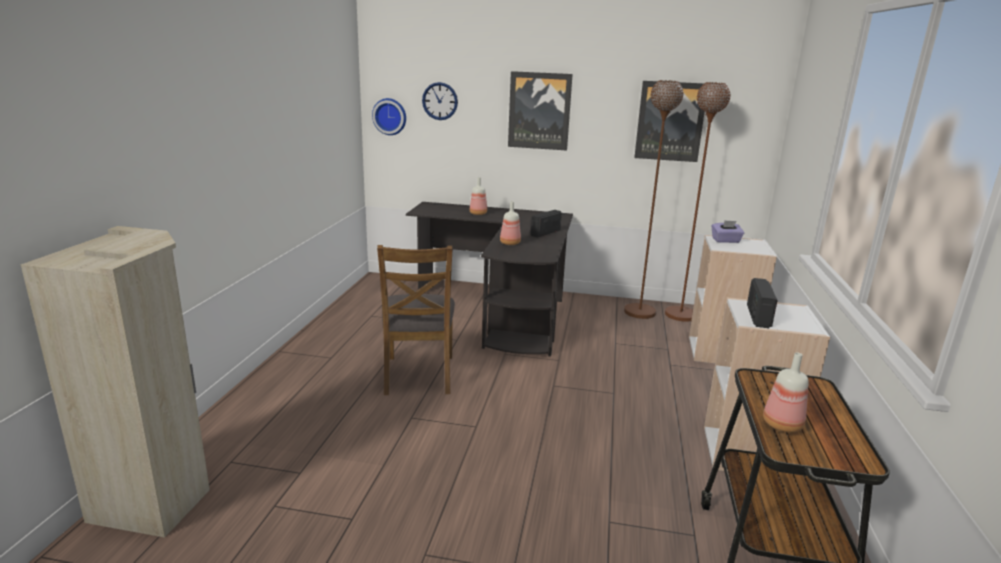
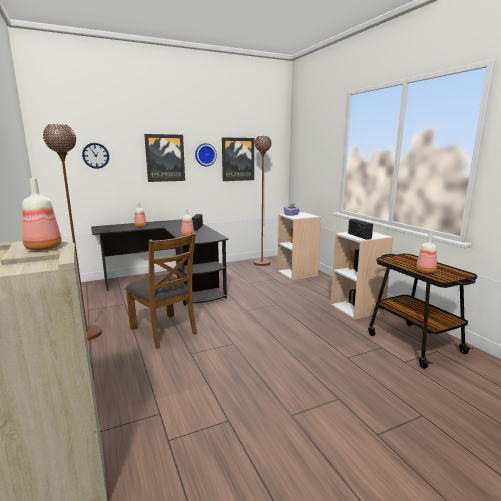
camera: 35 degrees left, 5 degrees down
(137, 244) = (43, 248): none -> bottle
(390, 116) = (56, 168): wall clock -> wall clock (205, 154)
(639, 312) = (242, 266): brown floor lamp -> brown floor lamp (86, 334)

